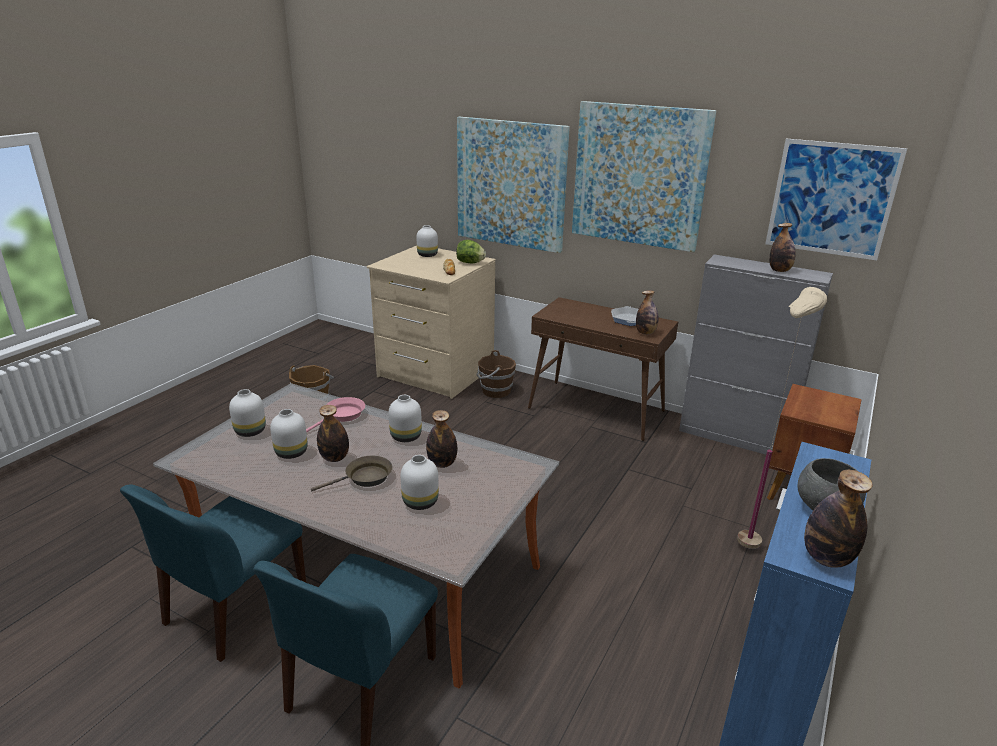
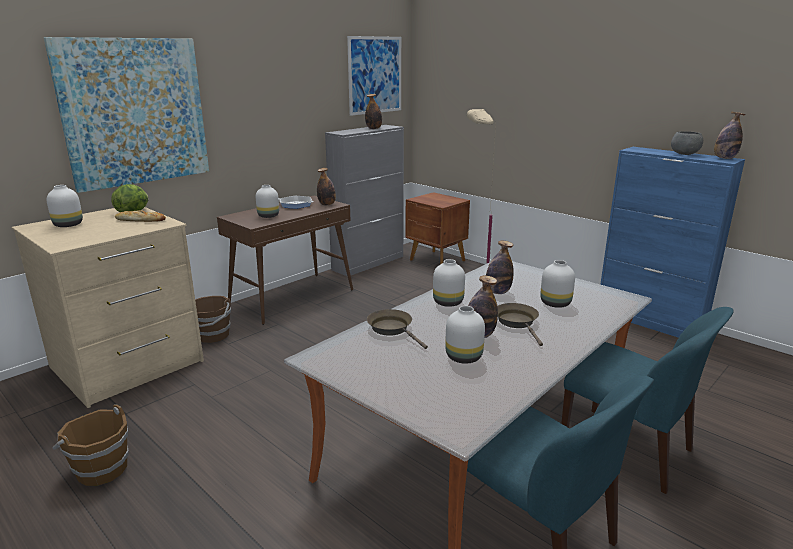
camera: 75 degrees left, 5 degrees down
(249, 431) = (406, 384): white vase -> white vase (268, 216)
(342, 416) = (392, 329): pink frying pan -> brown frying pan
(639, 176) = (261, 79): picture -> none

